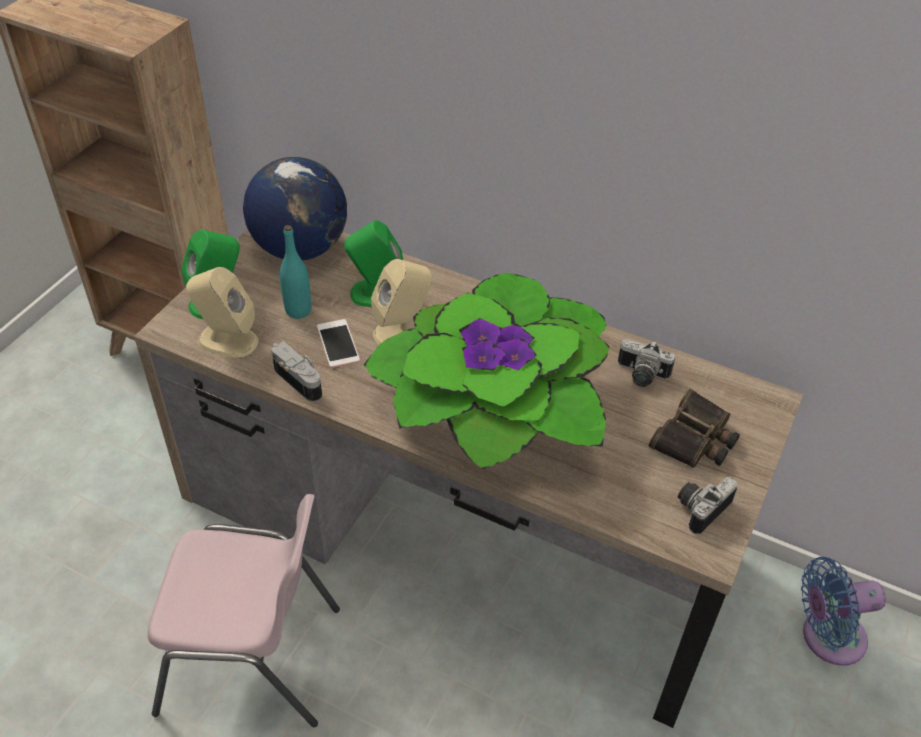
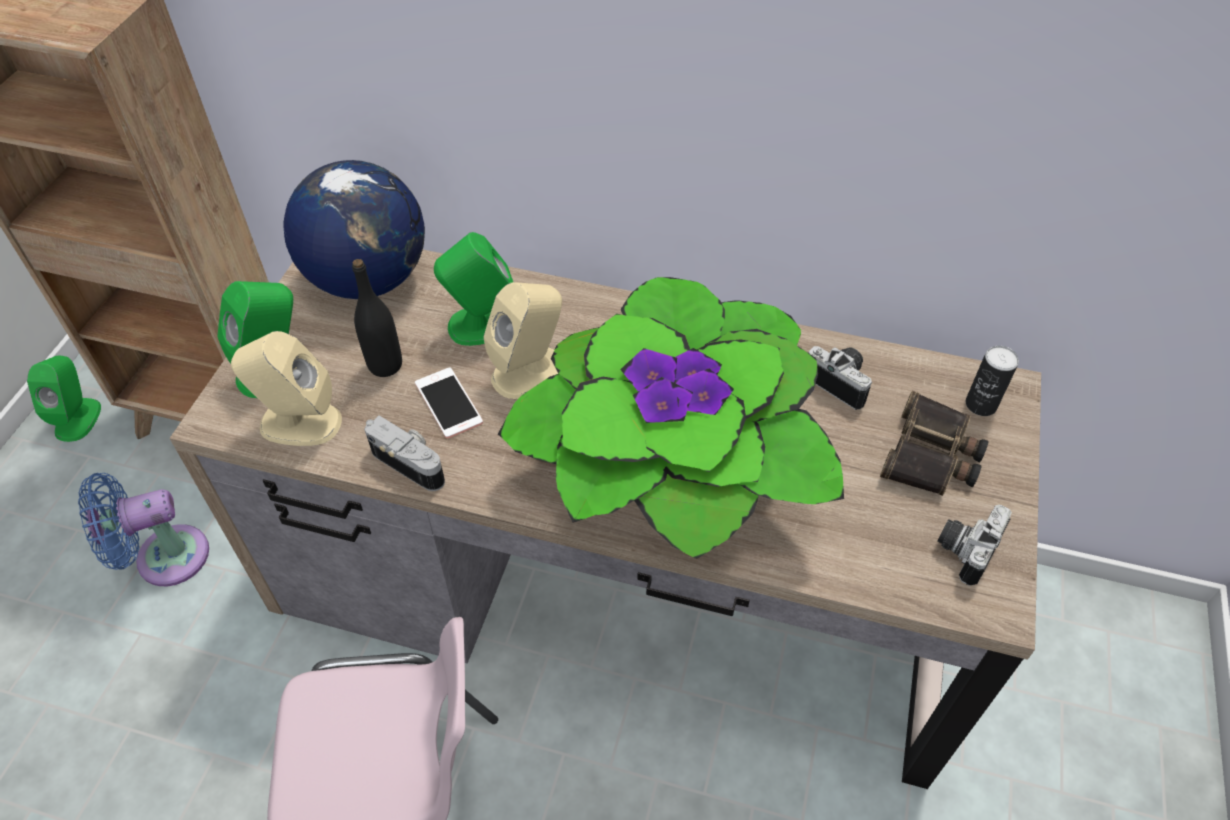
camera: 10 degrees left, 5 degrees up
(69, 333) = (78, 418): none -> green speaker
(298, 310) = (385, 365): turquoise bottle -> black bottle
(640, 376) = (841, 381): camera -> camera turned 150 degrees counterclockwise
(746, 409) = (981, 404): none -> can
(827, 637) = (1069, 638): blue fan -> blue fan (164, 558)

